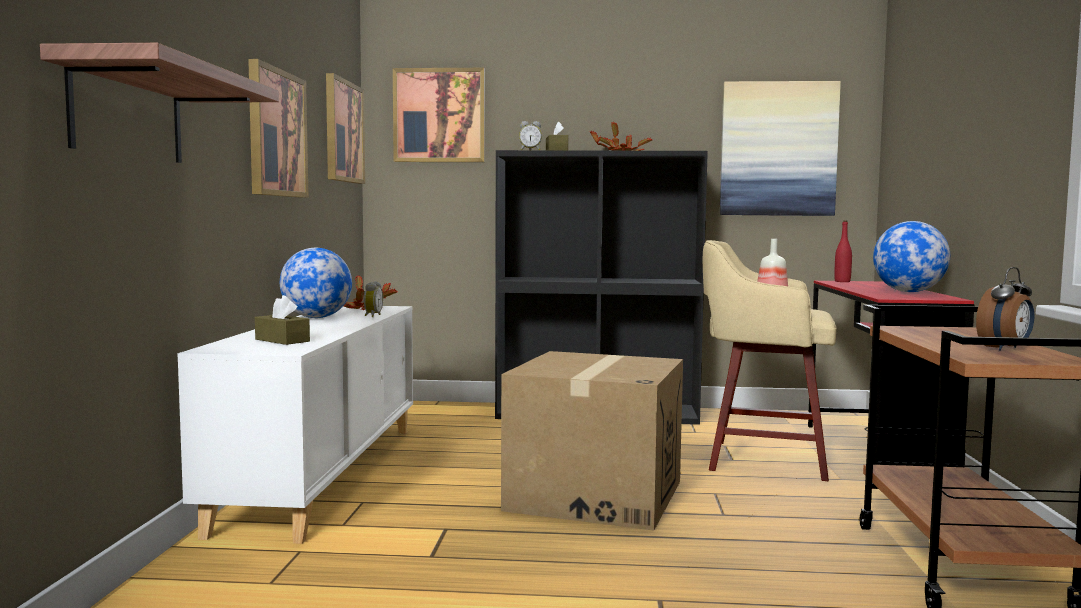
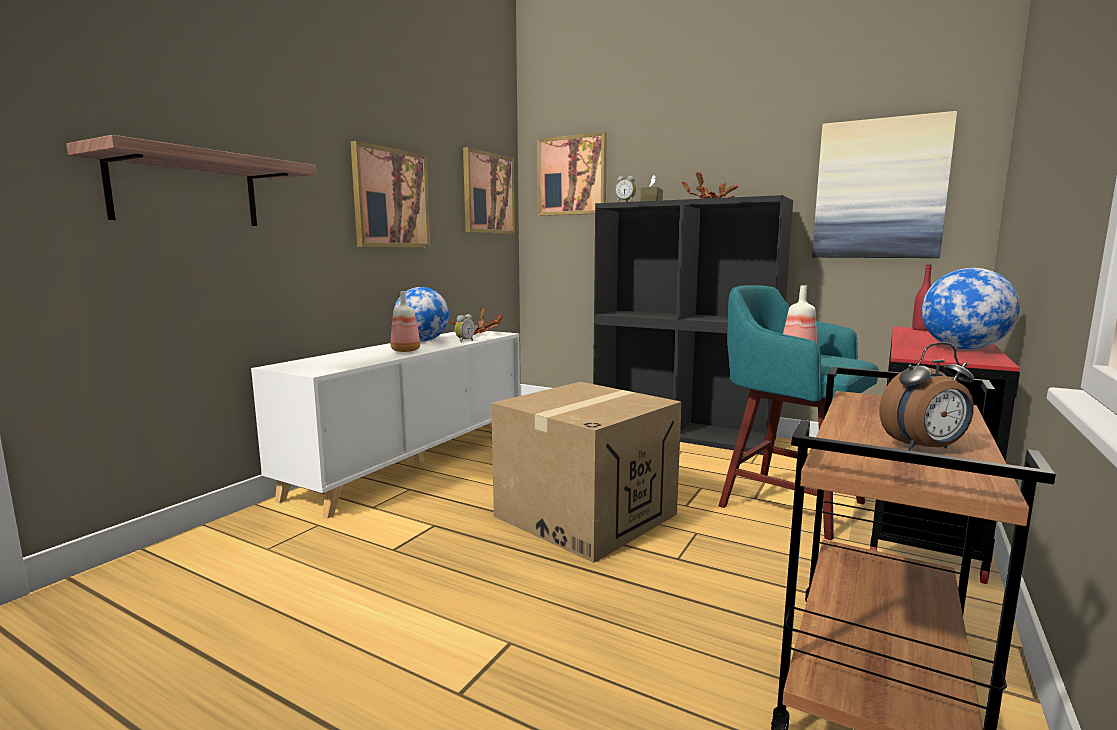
camera: 25 degrees right, 5 degrees up
(282, 340) = (341, 361): brown tissue box -> none
(330, 327) = (406, 350): none -> bottle
(763, 459) = (787, 503): beige stool -> turquoise stool

